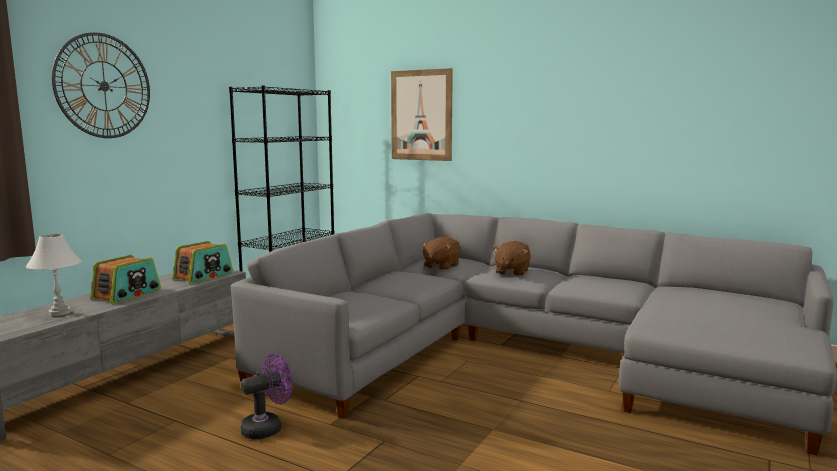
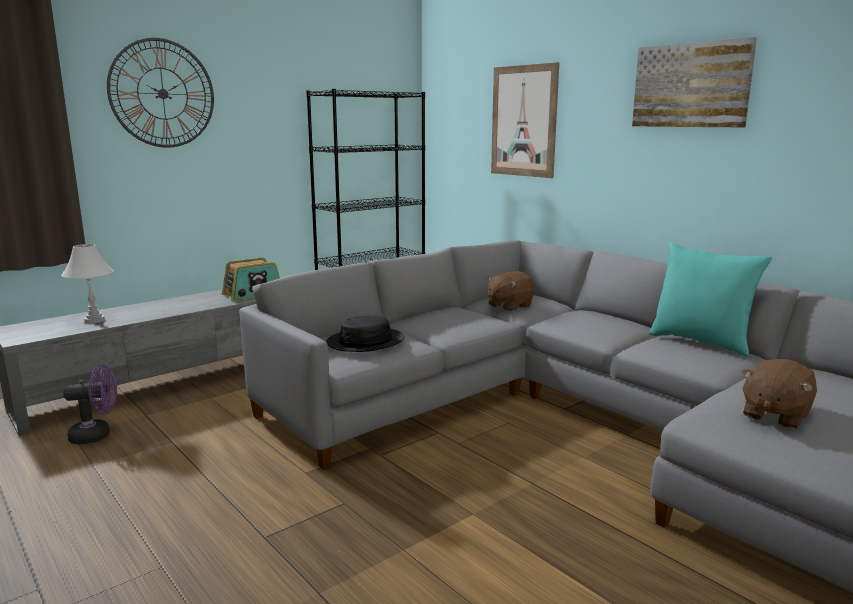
camera: 20 degrees right, 5 degrees up
(127, 294) = (167, 307): radio -> none
(267, 428) = (244, 465): purple fan -> purple fan (97, 435)
(354, 303) = (365, 342): none -> black hat
(511, 272) = (586, 322): brown plush toy -> brown plush toy (774, 415)
(565, 87) = (691, 85): none -> picture
(602, 277) = (701, 342): none -> turquoise pillow

